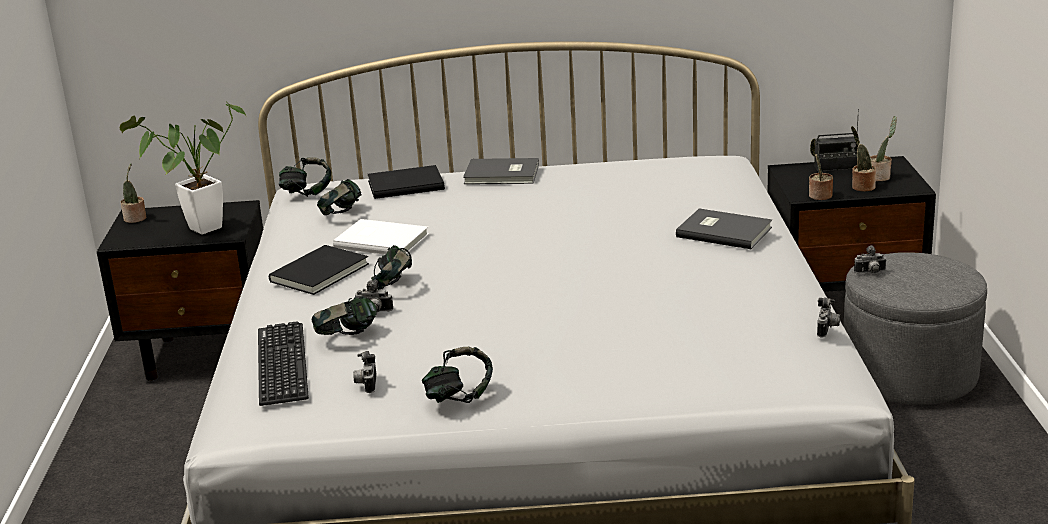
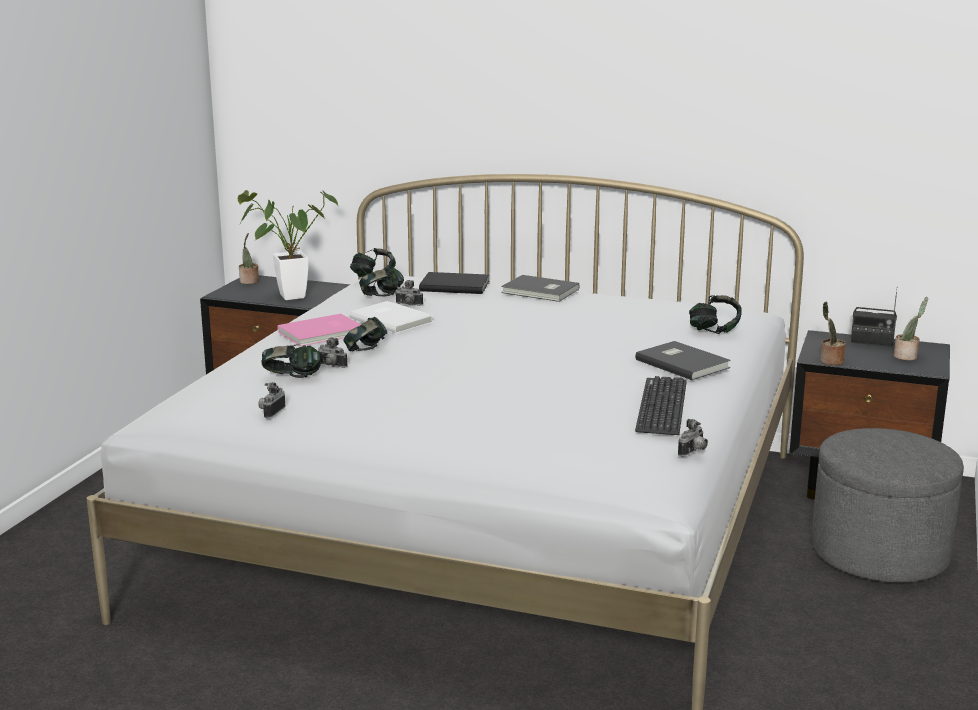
camera: 20 degrees right, 5 degrees down
(282, 364) = (226, 387): keyboard -> keyboard (661, 407)
(322, 272) = (323, 333): black book -> pink book
(459, 397) = (331, 435): headphones -> headphones (714, 330)
(861, 187) = (879, 361): potted plant -> none
(870, 273) = (847, 439): camera -> camera (408, 305)

